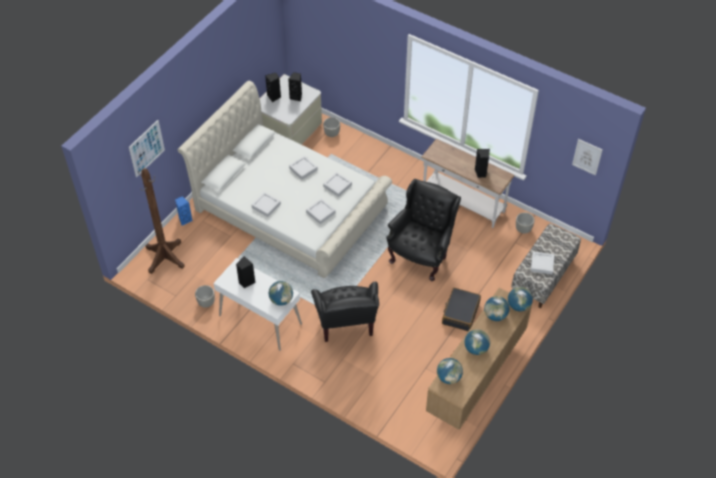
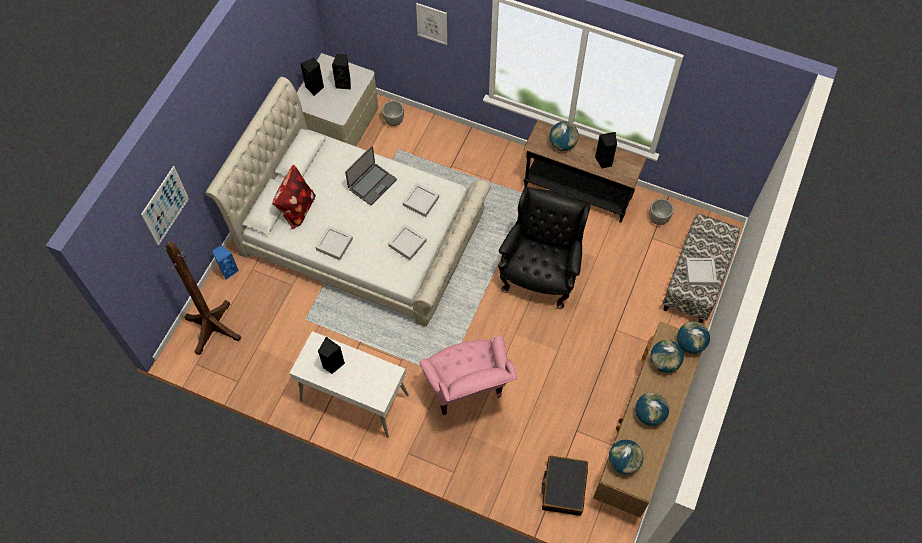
camera: 10 degrees left, 10 degrees up
(206, 303) = (279, 385): grey planter -> none
(243, 178) = (296, 209): none -> pillow
(281, 300) = (384, 383): globe -> globe (562, 144)
(303, 169) = (372, 184): grey tray -> laptop
(347, 330) = (468, 394): black armchair -> pink armchair
(460, 313) = (604, 347): black suitcase -> black suitcase (563, 488)
(462, 203) = (577, 194): white console table -> black console table
(587, 157) = (748, 131): picture -> picture (432, 23)

